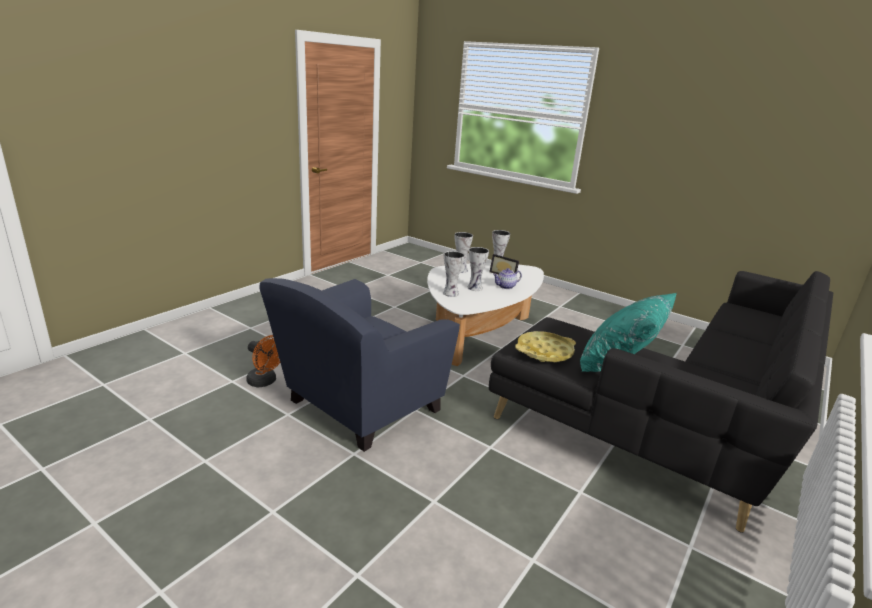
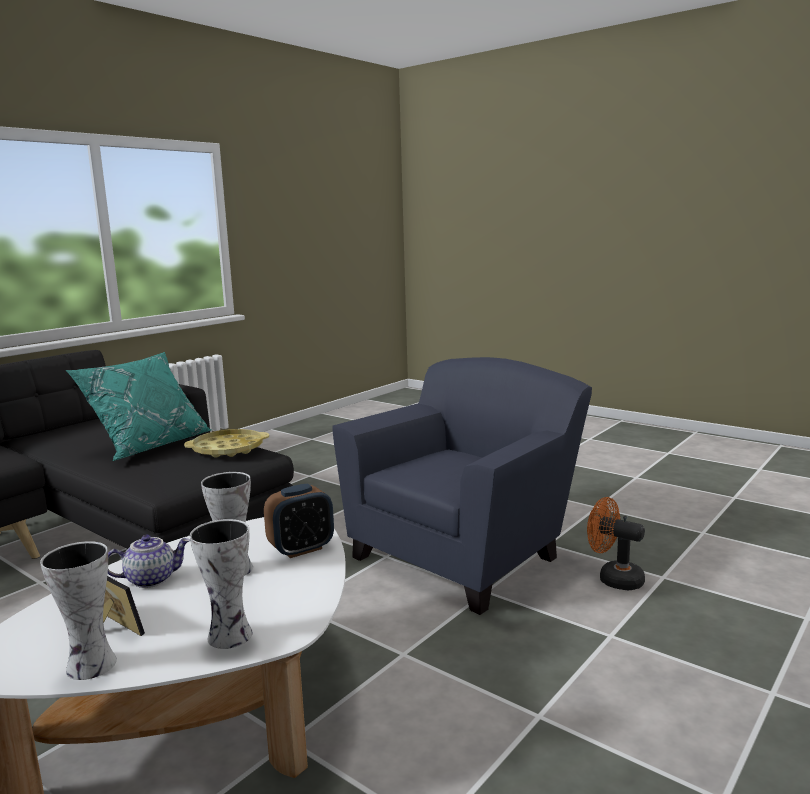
camera: 175 degrees left, 10 degrees down
(450, 293) = (301, 549): vase -> alarm clock

